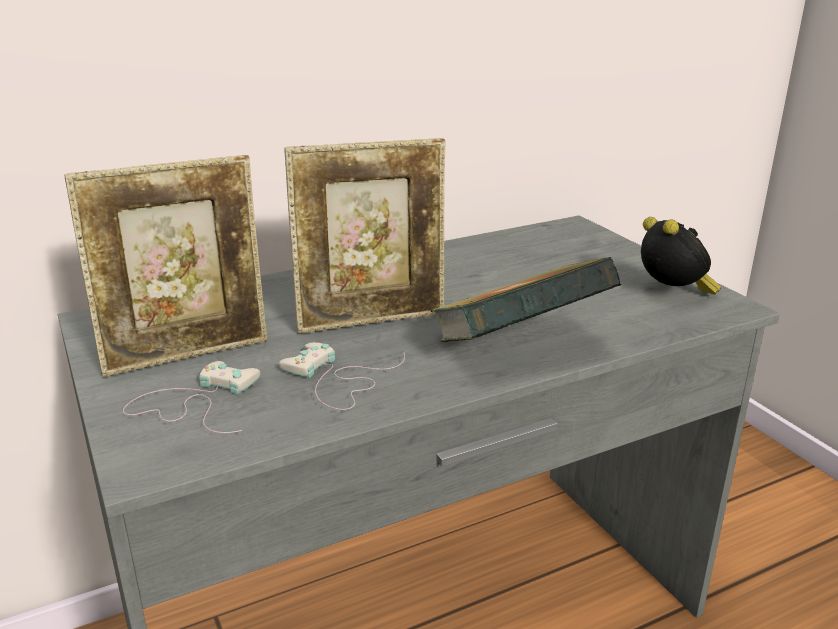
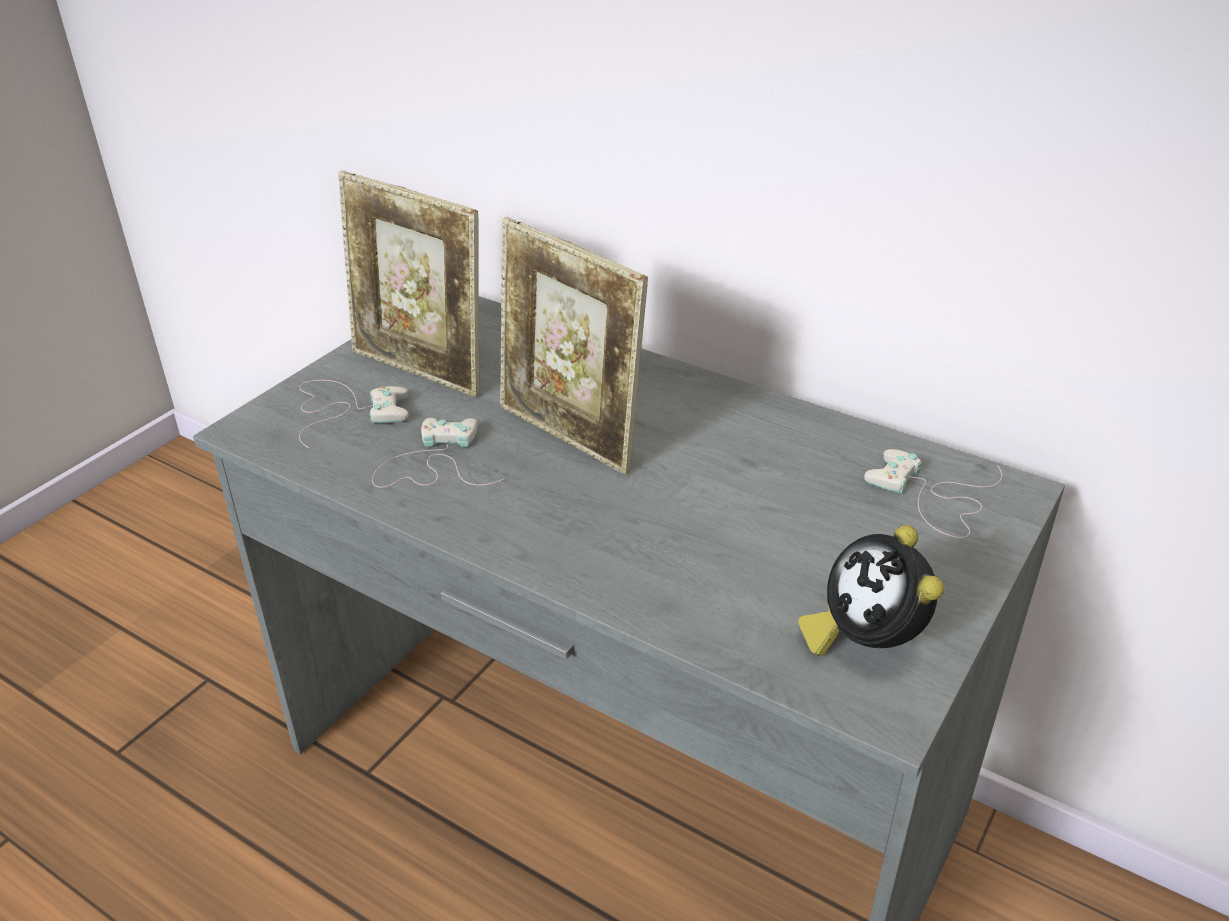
camera: 60 degrees right, 10 degrees up
(518, 347) = (592, 550): book -> none
(562, 243) = (933, 498): none -> white game controller
(673, 295) = (865, 641): alarm clock -> alarm clock turned 120 degrees clockwise

